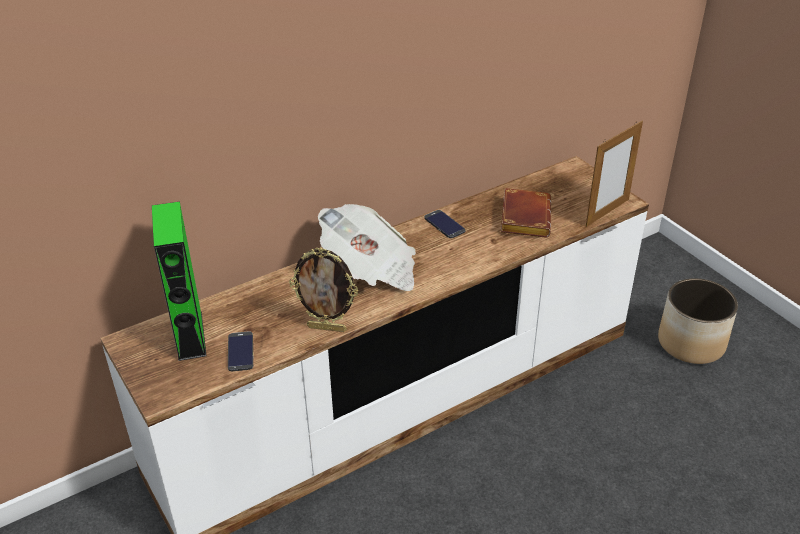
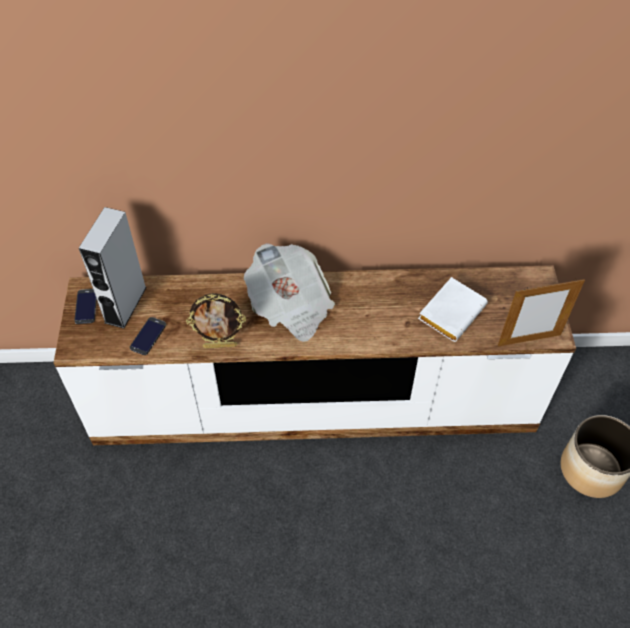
camera: 30 degrees right, 15 degrees up
(190, 335) = (125, 304): green speaker -> grey speaker
(327, 328) = (220, 345): picture frame -> picture frame turned 45 degrees counterclockwise
(444, 224) = (380, 288): phone -> phone (86, 306)
(523, 217) = (451, 311): brown book -> white book

